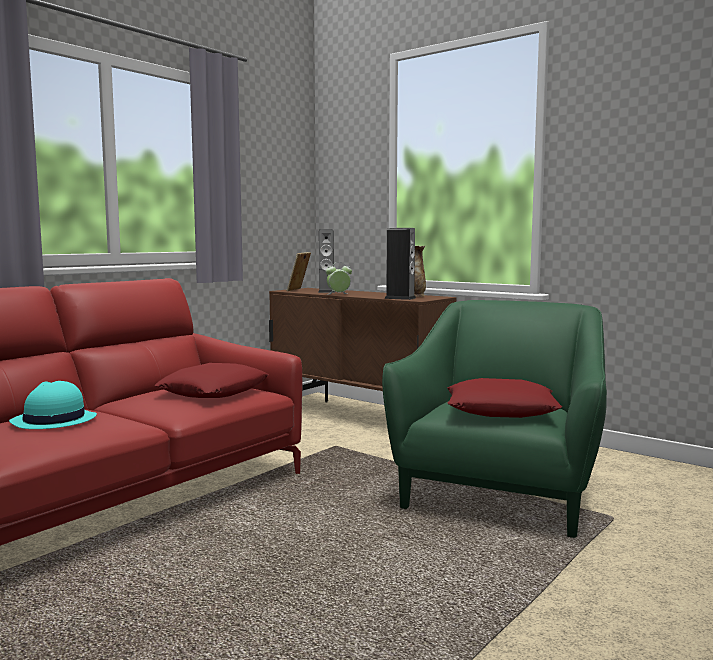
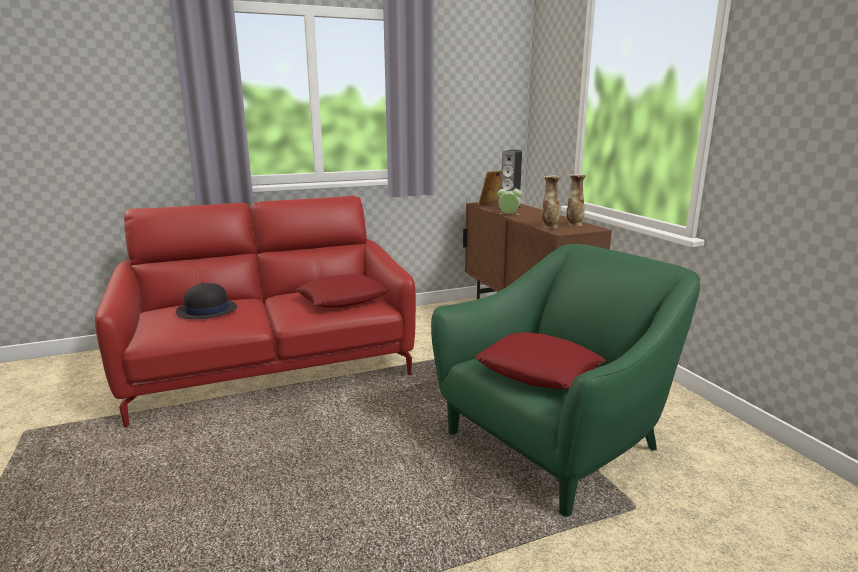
camera: 30 degrees right, 10 degrees up
(53, 420) = (206, 310): turquoise hat -> black hat
(400, 298) = (549, 227): speaker -> vase

